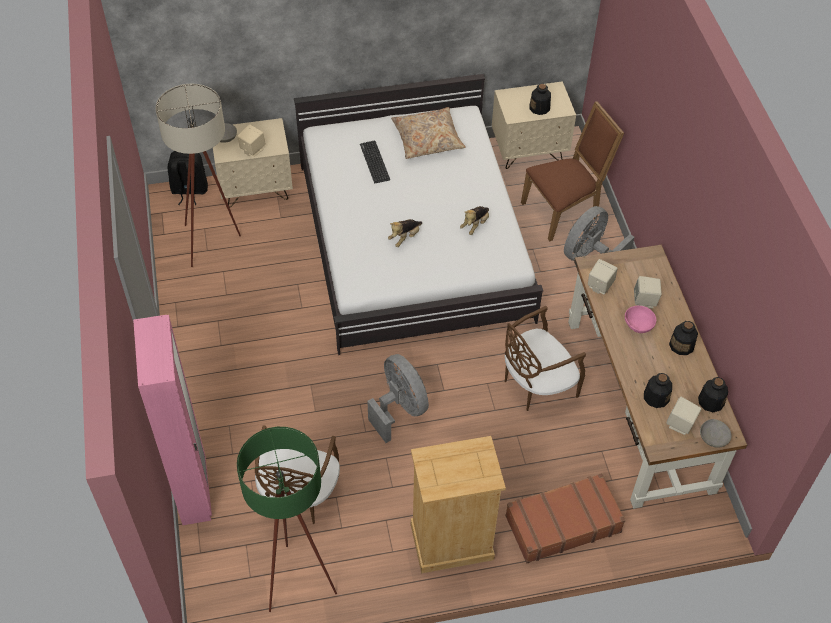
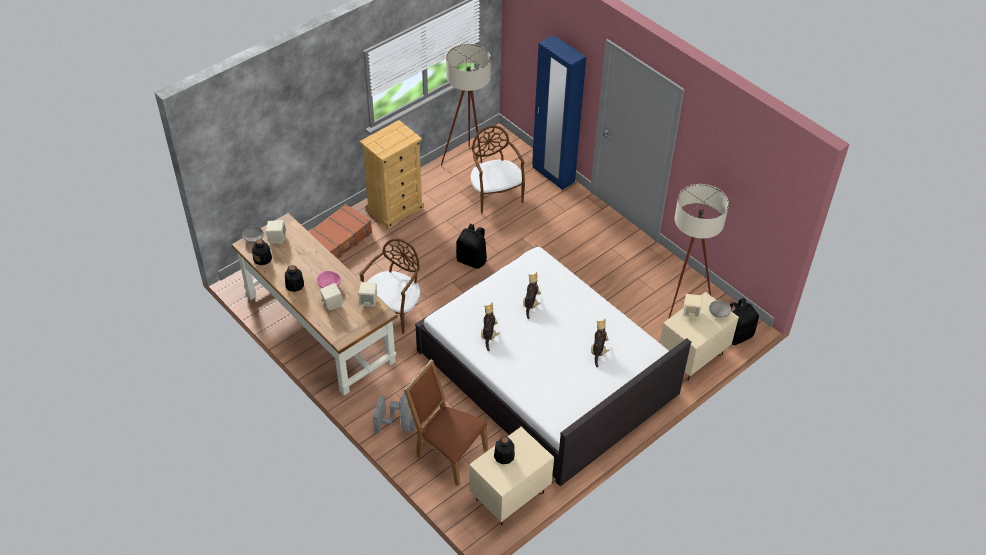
camera: 150 degrees right, 5 degrees down
(195, 492) = (553, 175): pink wardrobe -> blue wardrobe
(296, 575) = (468, 164): green floor lamp -> beige floor lamp
(374, 162) = (598, 350): keyboard -> plush toy
(399, 409) = (472, 260): grey fan -> black backpack
(427, 139) = (575, 389): beige pillow -> none
(564, 210) = (447, 452): brown chair -> brown chair turned 90 degrees clockwise
(656, 397) = (299, 247): bottle -> none

